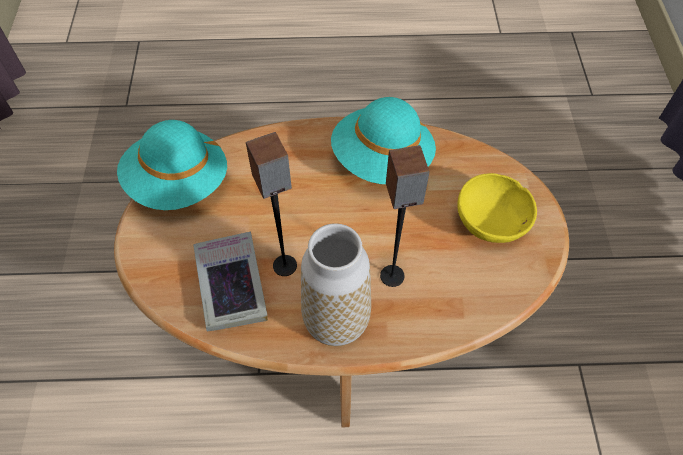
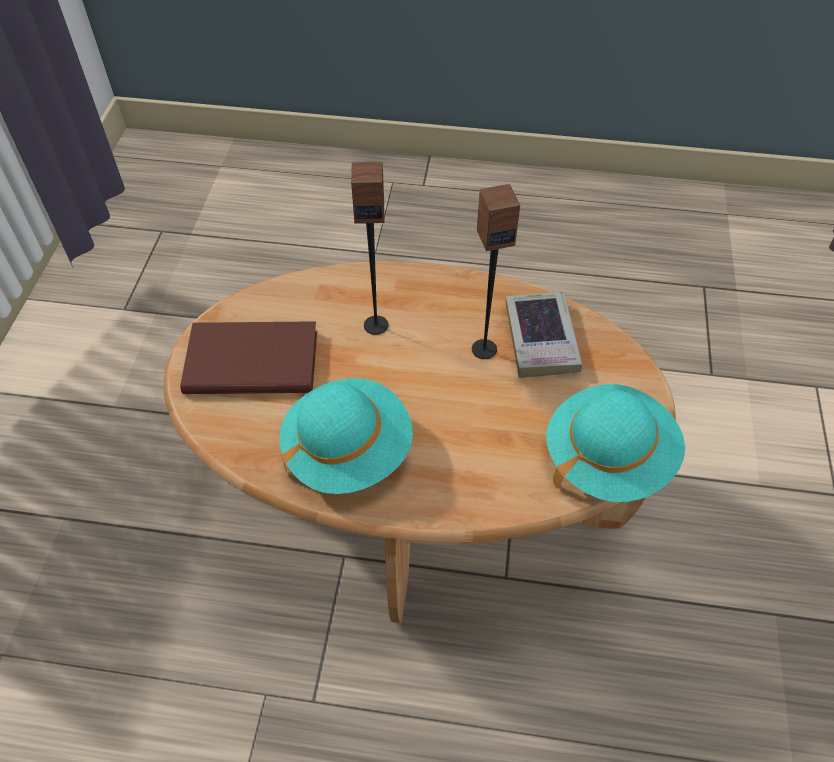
camera: 170 degrees left, 5 degrees down
(336, 321) = (440, 296): vase -> none
(492, 223) = (250, 359): yellow bowl -> brown book

